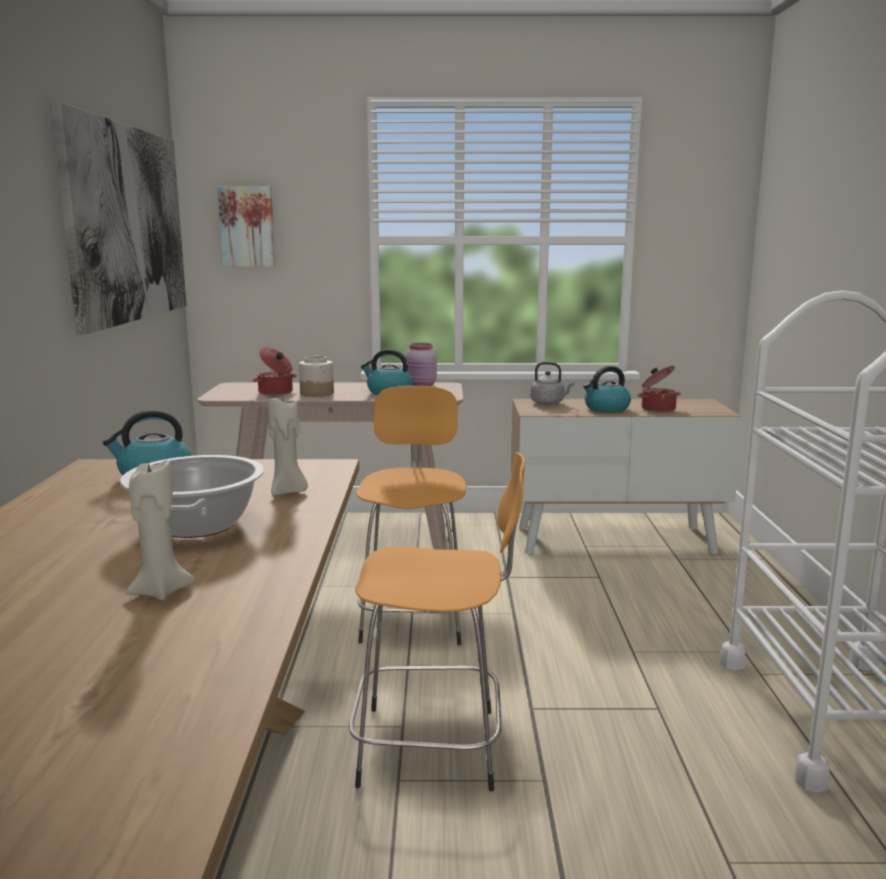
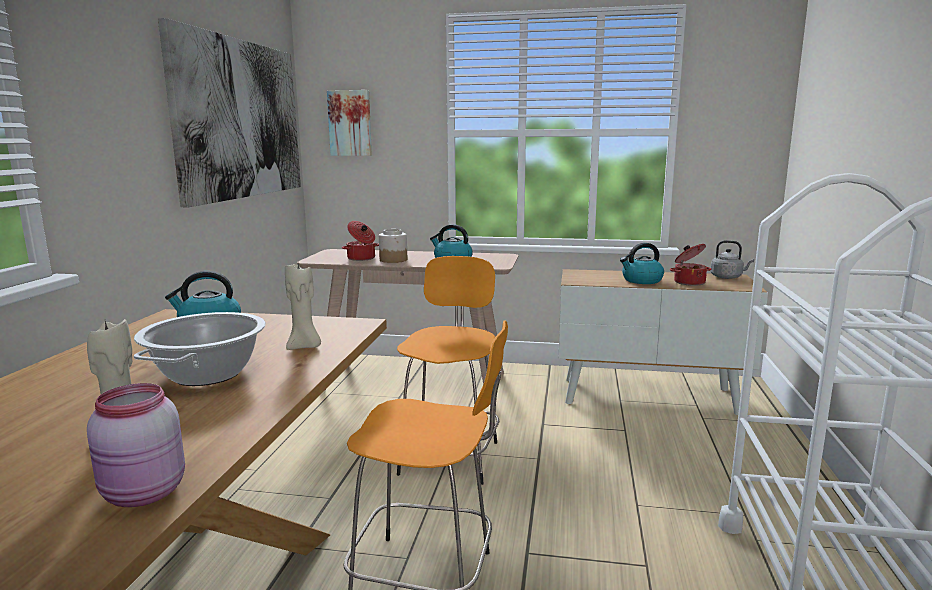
camera: 10 degrees right, 0 degrees up
(421, 385) = (483, 256): pink jar -> pink jar (143, 494)
(549, 403) = (592, 274): grey kettle -> grey kettle (728, 277)

